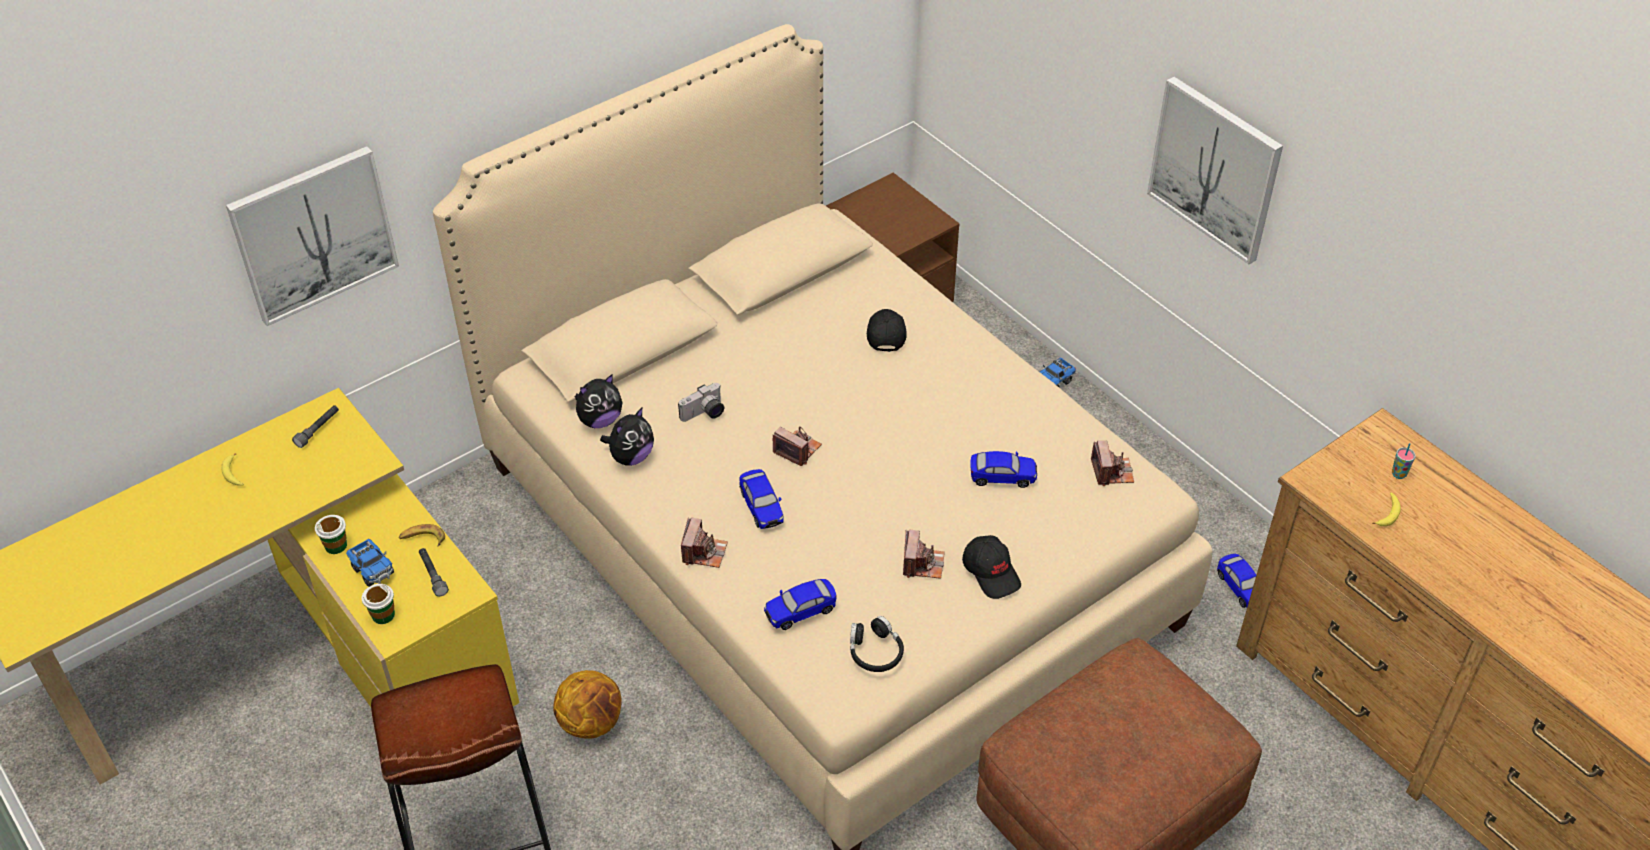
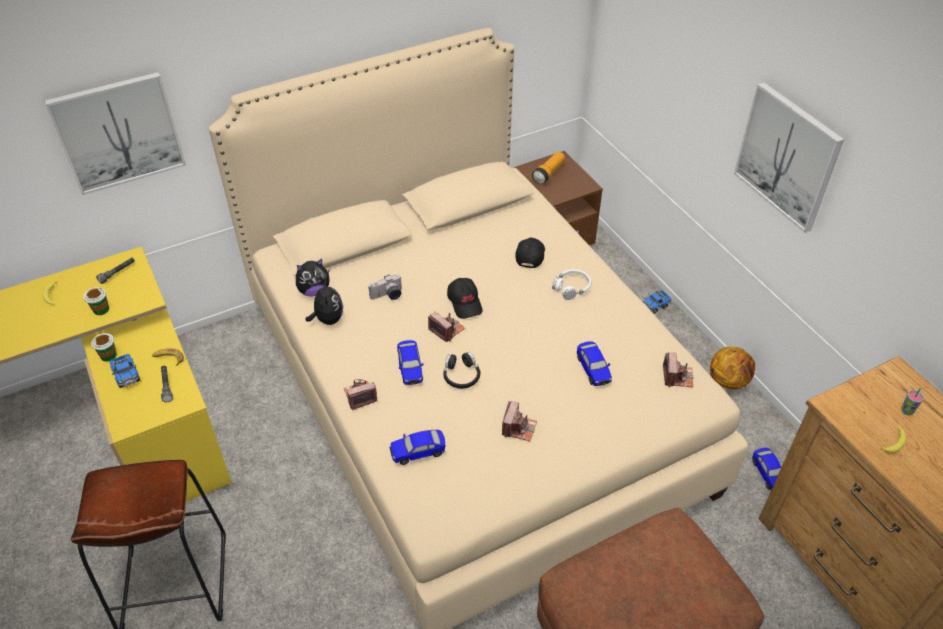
camera: 10 degrees right, 0 degrees up
(383, 615) = (123, 410): cup -> cup (101, 309)
(592, 723) = (278, 505): basketball -> basketball (728, 381)
(631, 457) = (328, 319): plush toy -> plush toy turned 60 degrees counterclockwise
(704, 552) = (360, 396): camera -> camera turned 135 degrees counterclockwise
(875, 652) = (466, 492): black headphones -> black headphones (461, 375)
(878, 209) = (548, 173): none -> flashlight
(952, 371) = (571, 287): none -> white headphones
(991, 572) = (570, 442): black cap -> black cap (465, 303)
(1002, 477) = (593, 370): toy car -> toy car turned 60 degrees clockwise

